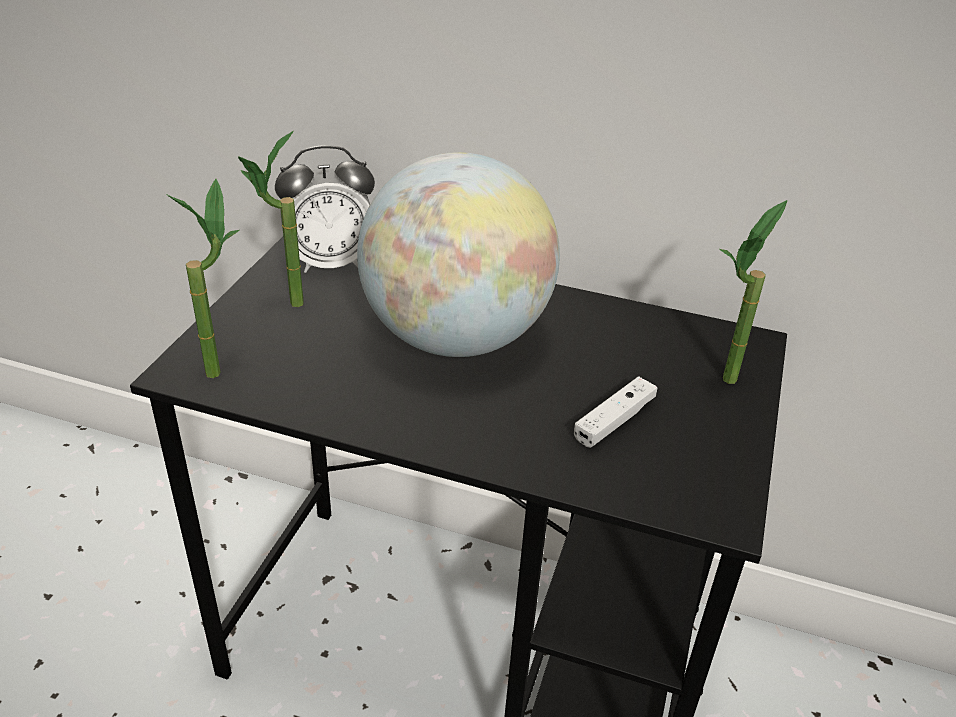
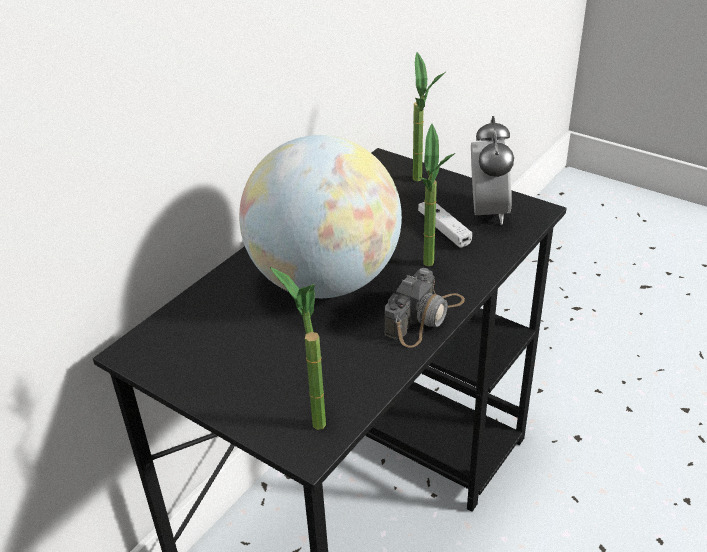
camera: 70 degrees left, 0 degrees up
(284, 307) = (236, 372): potted plant -> potted plant (432, 269)
(330, 262) = (176, 337): alarm clock -> alarm clock (487, 212)
(413, 426) = (424, 316): none -> camera

